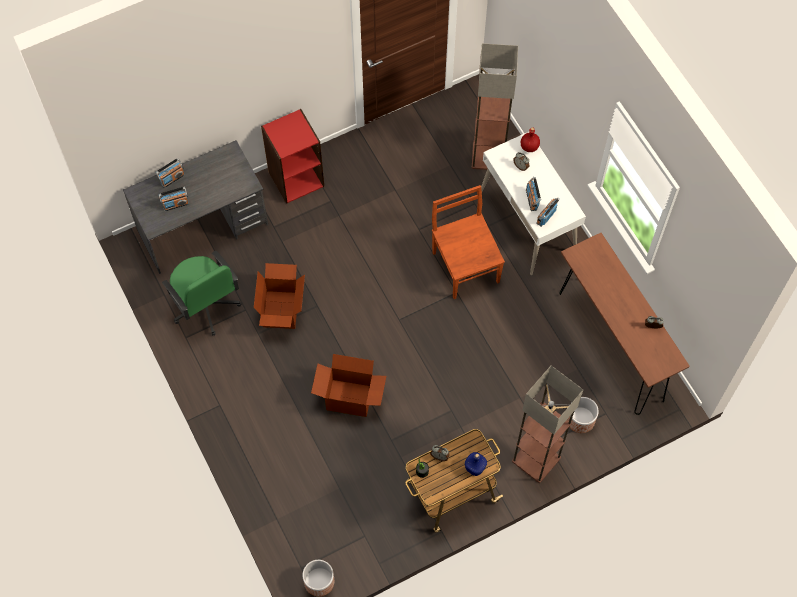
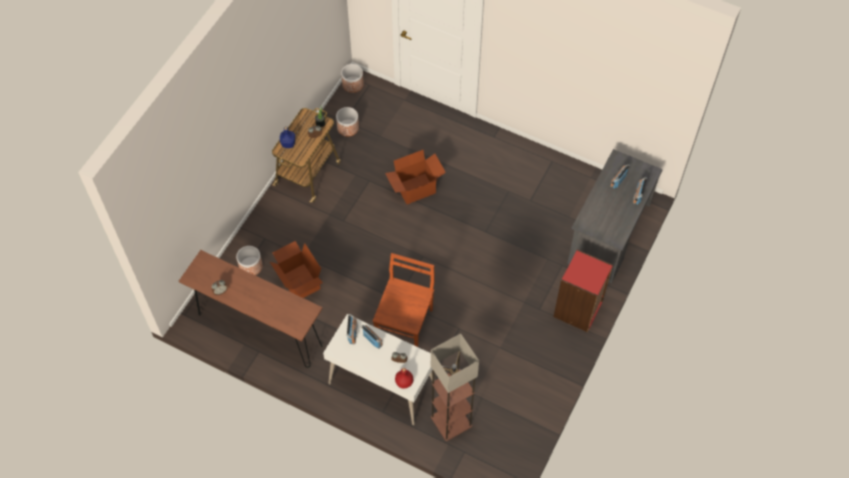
camera: 145 degrees right, 5 degrees down
(206, 306) = (557, 187): green office chair -> none
(281, 310) = (506, 214): cardboard box -> cardboard box (299, 283)
(366, 524) = (348, 127): none -> planter
(465, 265) = (405, 322): brown chair -> brown chair turned 105 degrees counterclockwise
(535, 459) = (266, 223): floor lamp -> none

